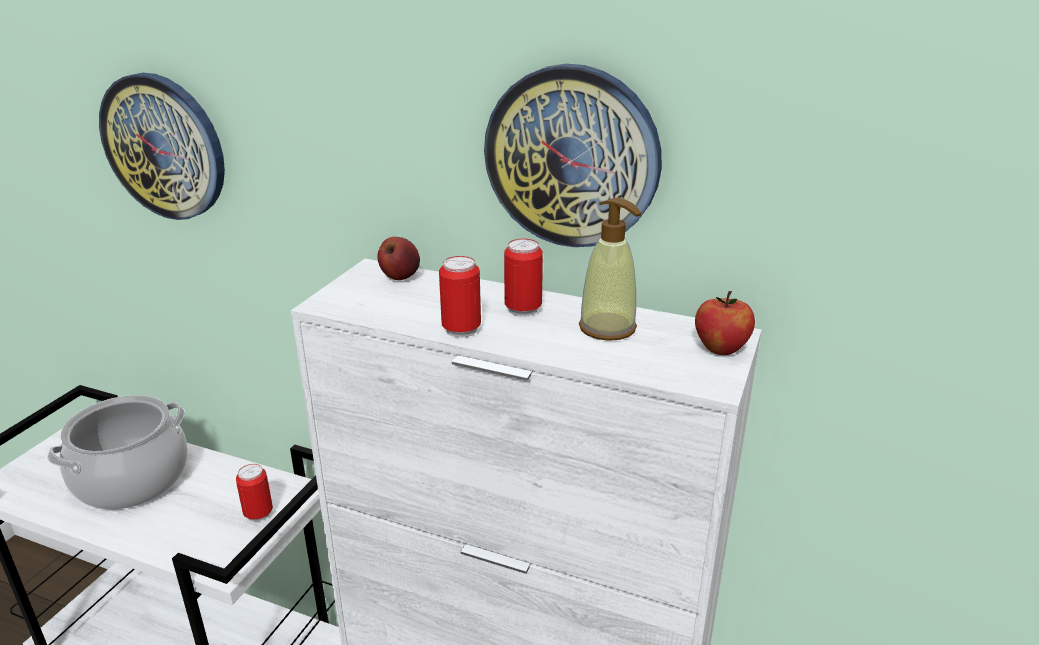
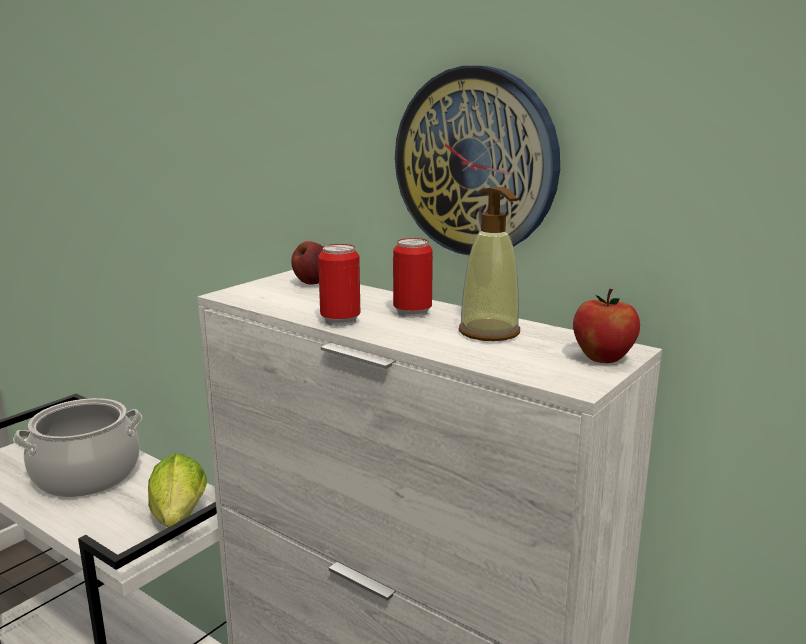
camera: 15 degrees right, 10 degrees down
(165, 147) = (151, 170): wall clock -> none
(258, 514) = (178, 520): can -> lettuce

